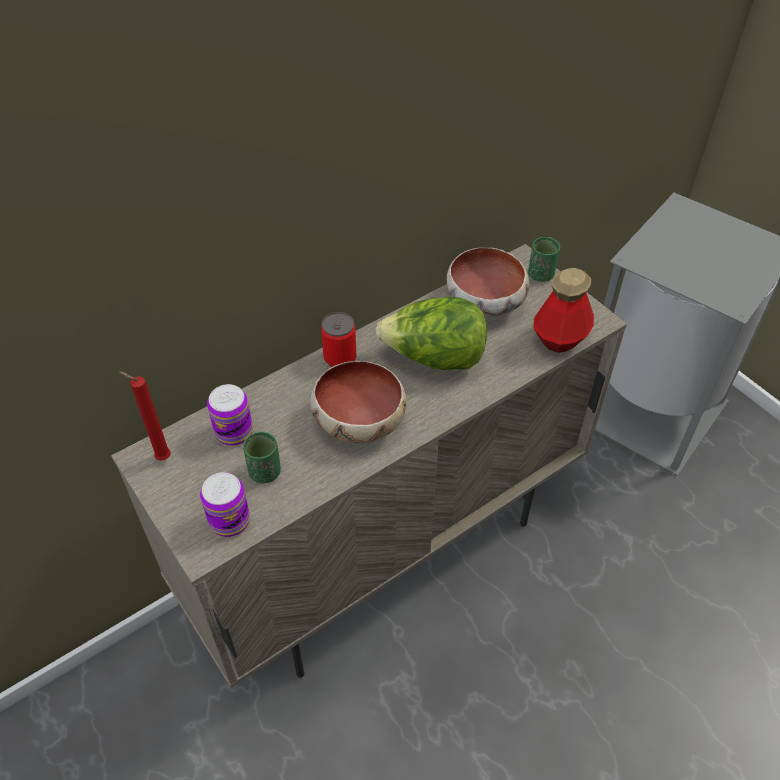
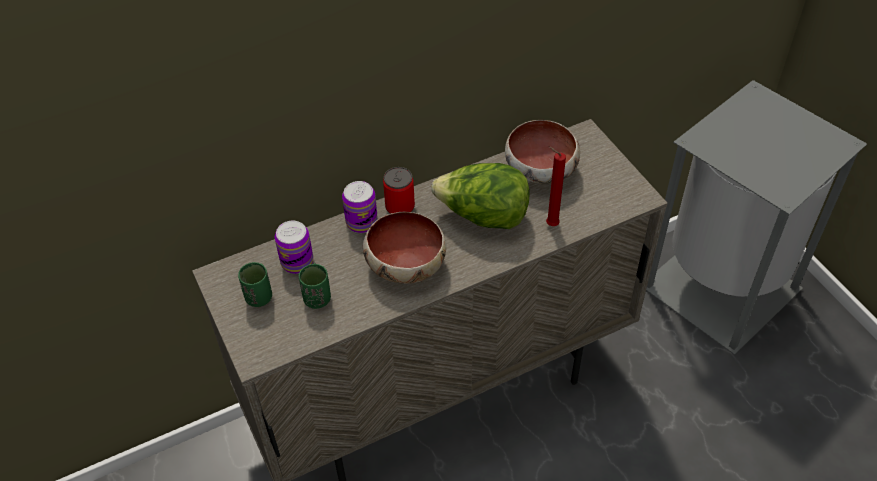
camera: 10 degrees right, 0 degrees up
(161, 457) = (232, 277): red candle -> red candle (550, 224)
(229, 521) = (281, 336): can -> can (361, 222)
(541, 275) = (598, 149): green cup -> green cup (259, 298)
(560, 339) = (601, 210): bottle -> none

